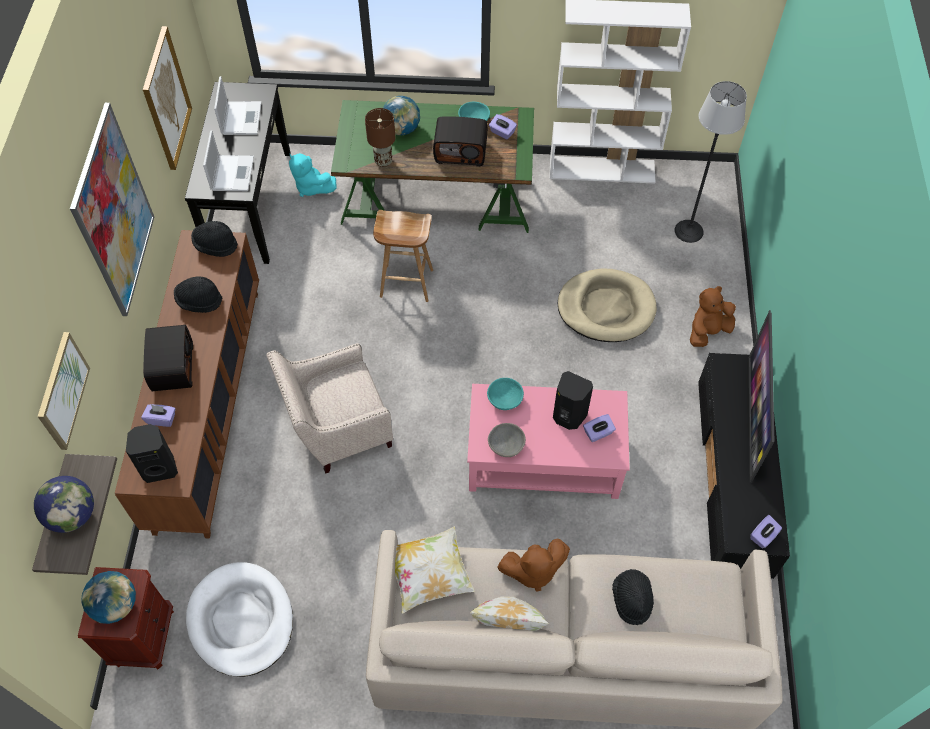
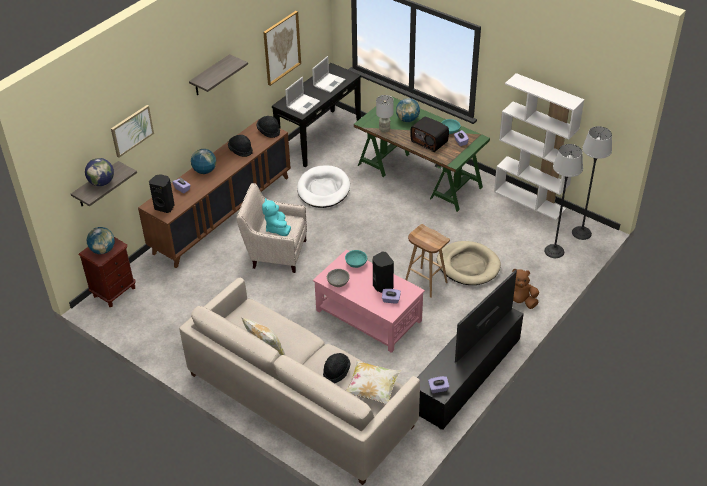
camera: 35 degrees right, 15 degrees down
(114, 213) = (210, 76): picture -> shelf
(171, 367) = (204, 171): radio -> globe
(241, 621) = (161, 307): white dog bed -> white dog bed (323, 189)
(311, 187) = (357, 142): turquoise plush toy -> turquoise plush toy (277, 228)
(383, 161) = (384, 129): brown table lamp -> grey table lamp
(405, 283) = (367, 206): brown stool -> brown stool (425, 282)
(429, 575) = (249, 314): pillow -> pillow (372, 389)
(532, 571) = (299, 335): brown plush toy -> none
(698, 187) = (581, 233): none -> floor lamp

